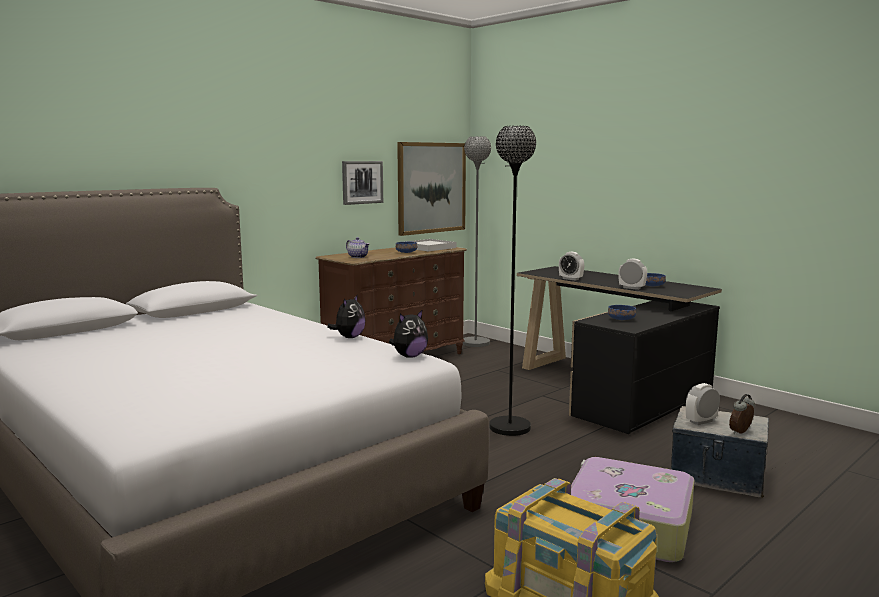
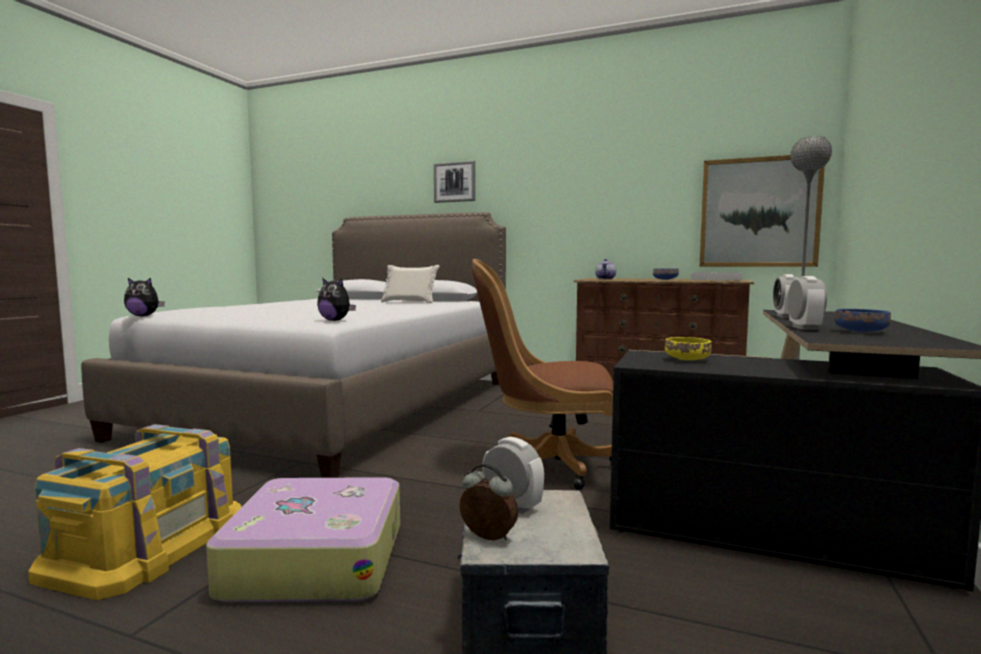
camera: 65 degrees right, 5 degrees down
(214, 320) = (409, 302): none -> white pillow
(349, 337) = (387, 313): plush toy -> plush toy (143, 316)
(362, 182) = (650, 207): picture -> picture (454, 182)
(509, 427) = (546, 466): black floor lamp -> brown office chair
(621, 319) = (688, 360): blue bowl -> yellow bowl

